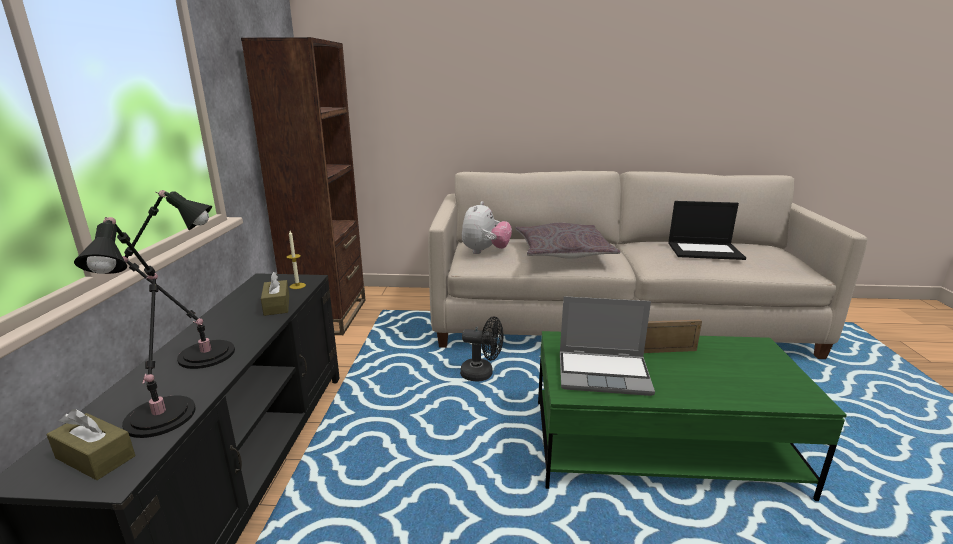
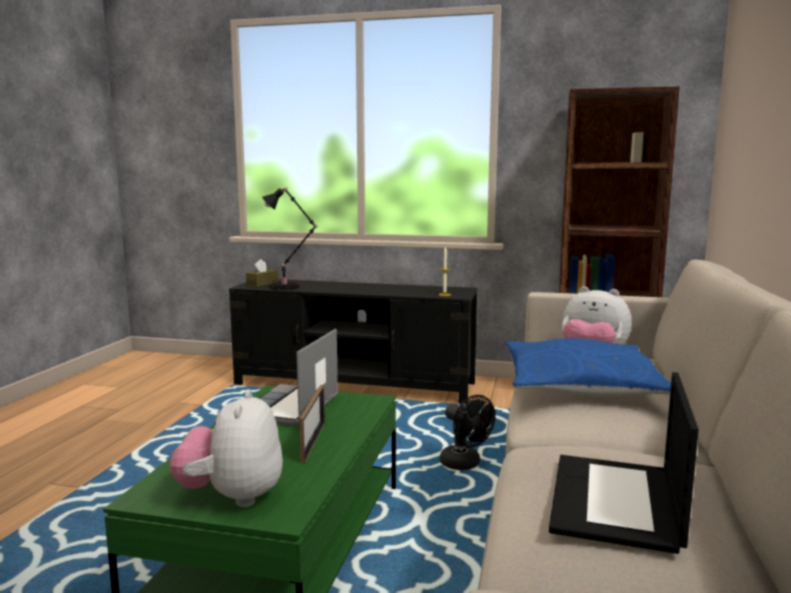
camera: 100 degrees right, 10 degrees down
(202, 354) = (343, 287): black table lamp -> none
(277, 305) = (407, 293): brown tissue box -> none
(482, 374) = (465, 465): black fan -> black fan turned 60 degrees counterclockwise
(563, 252) = (580, 386): grey pillow -> blue pillow
(766, 365) = (233, 497): none -> plush toy

